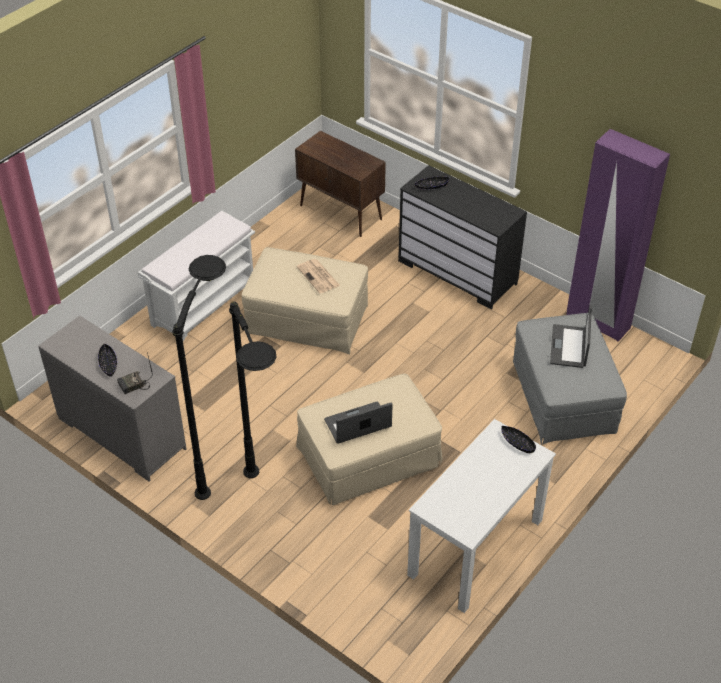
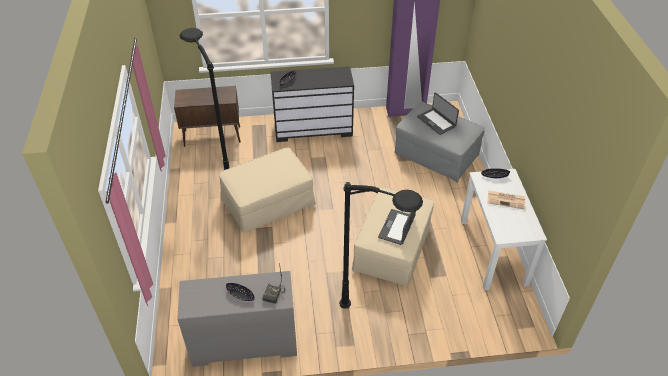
camera: 45 degrees left, 0 degrees up
(204, 303) = (196, 234): white bench -> none
(221, 455) = (317, 308): black floor lamp -> black floor lamp (217, 164)
(318, 276) = (273, 168): newspaper -> newspaper (506, 200)

